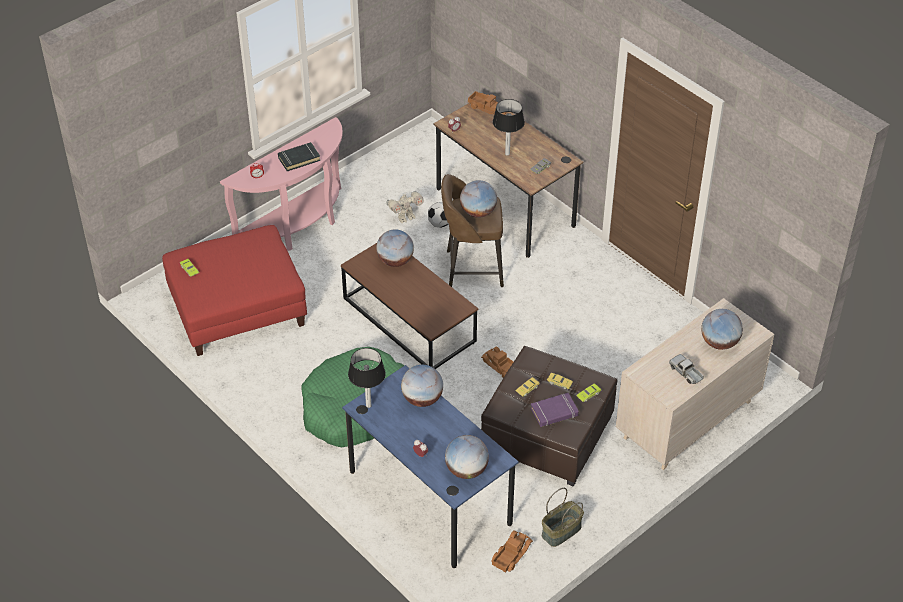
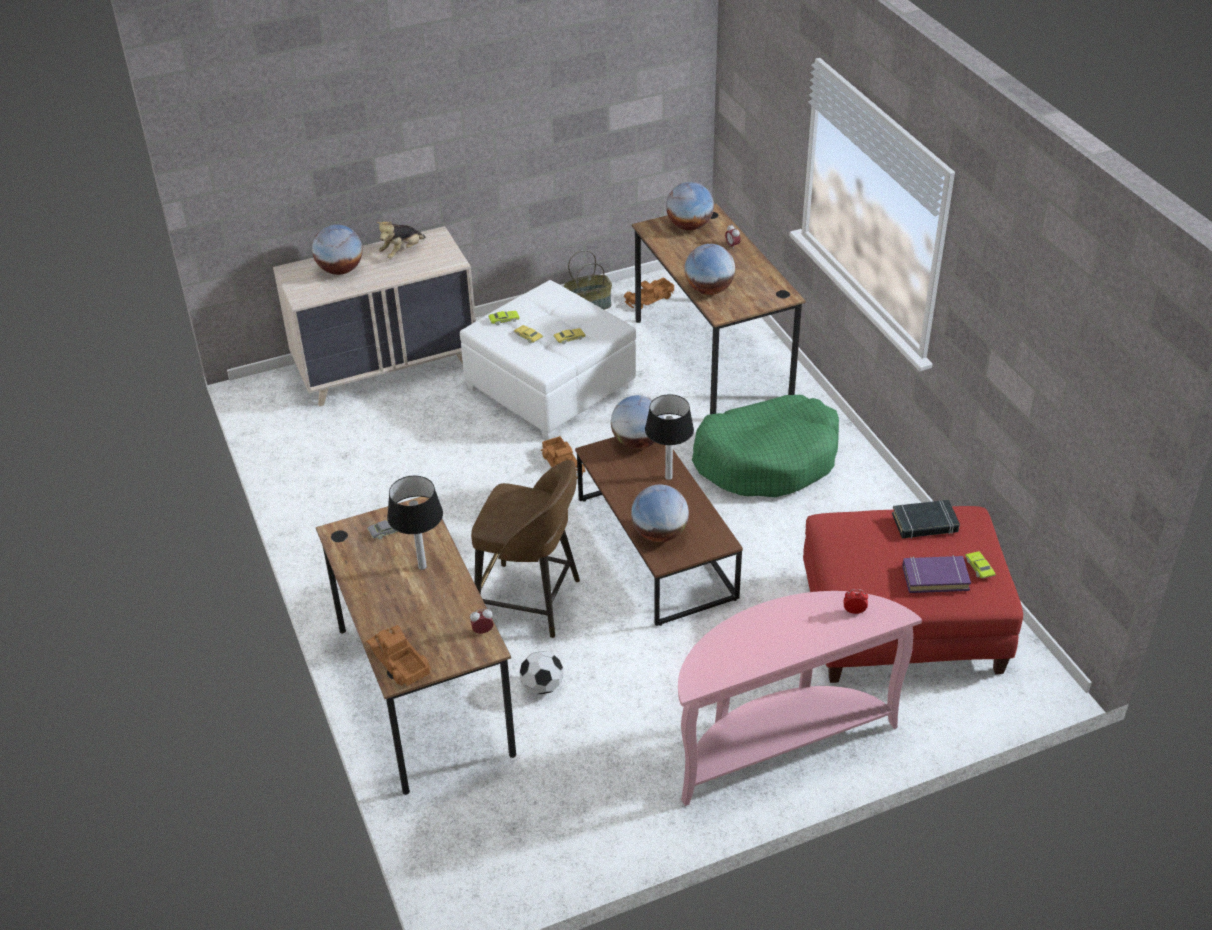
camera: 160 degrees left, 5 degrees down
(299, 159) = (774, 629): black book -> black book (925, 523)
(369, 405) = (773, 295): table lamp -> table lamp (668, 477)
(405, 217) = (592, 712): toy robot -> none
(429, 497) = (712, 358): blue desk -> brown desk
(478, 212) = (518, 508): globe -> globe (637, 442)
(548, 434) = (549, 386): brown ottoman -> white ottoman
(554, 412) = (553, 312): purple book -> purple book (935, 578)
(686, 373) = (402, 252): toy truck -> plush toy

